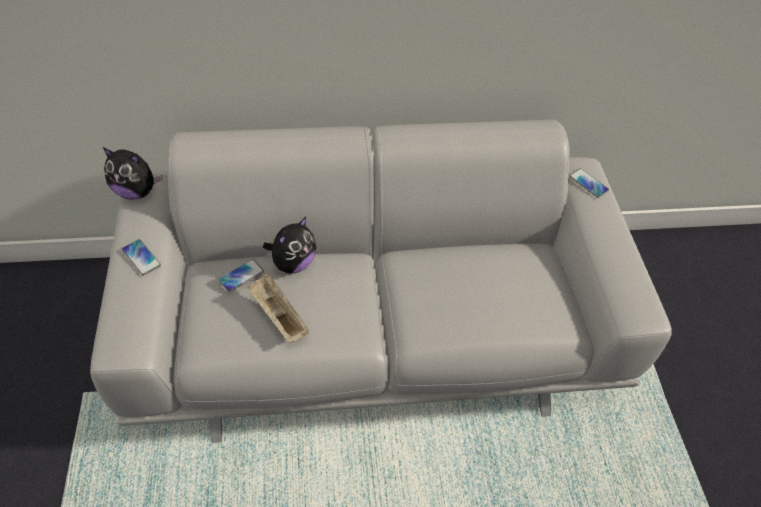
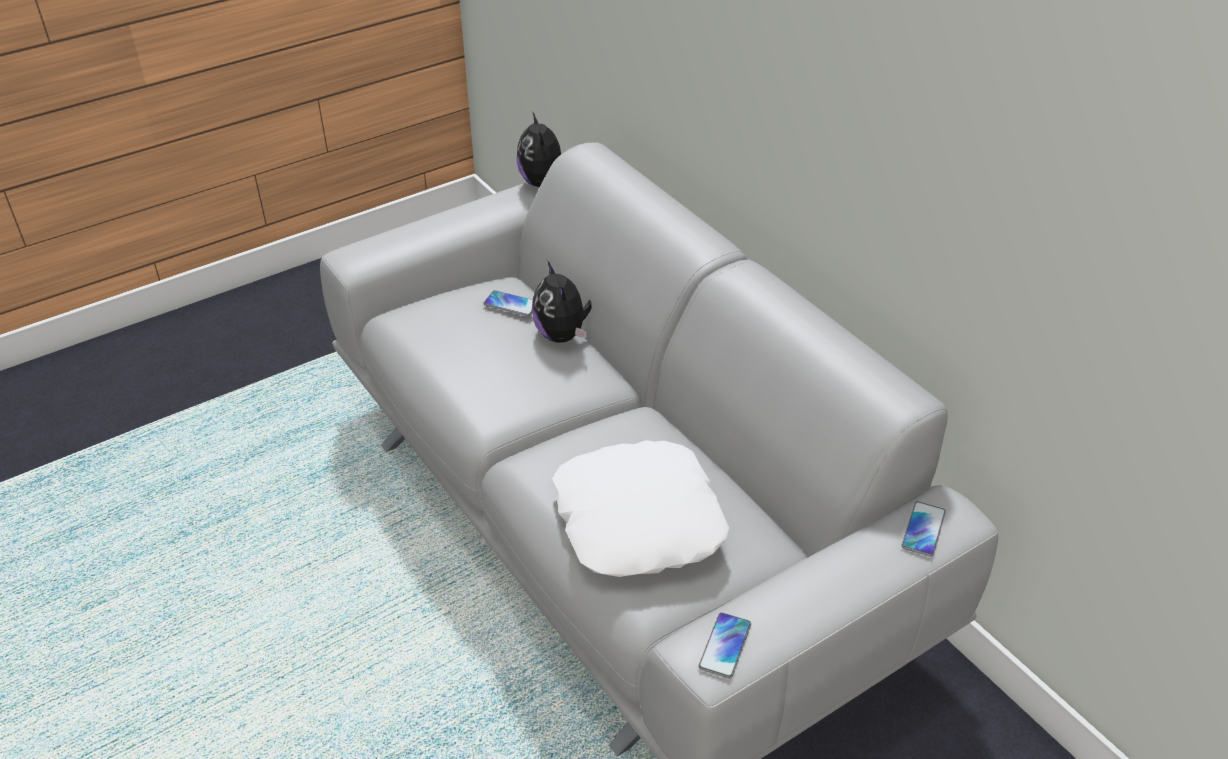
camera: 65 degrees right, 10 degrees down
(141, 258) = (464, 222): phone -> phone (725, 646)
(278, 315) = (475, 346): beige tray -> none
(293, 263) = (562, 335): plush toy -> plush toy turned 60 degrees clockwise
(499, 302) = (637, 520): none -> white pillow

